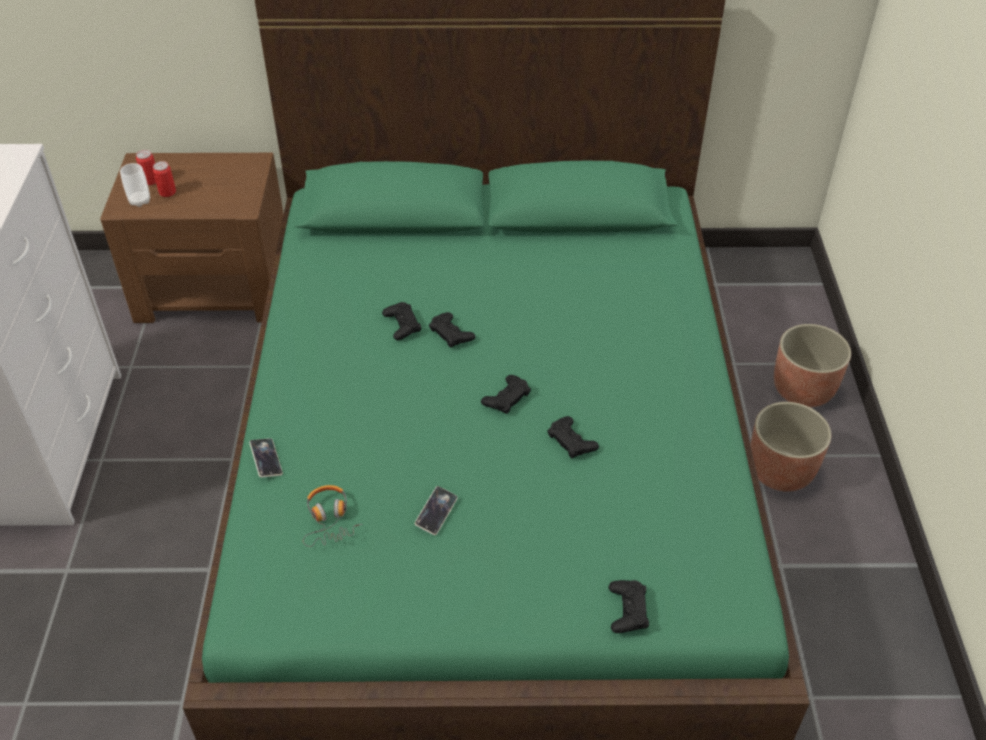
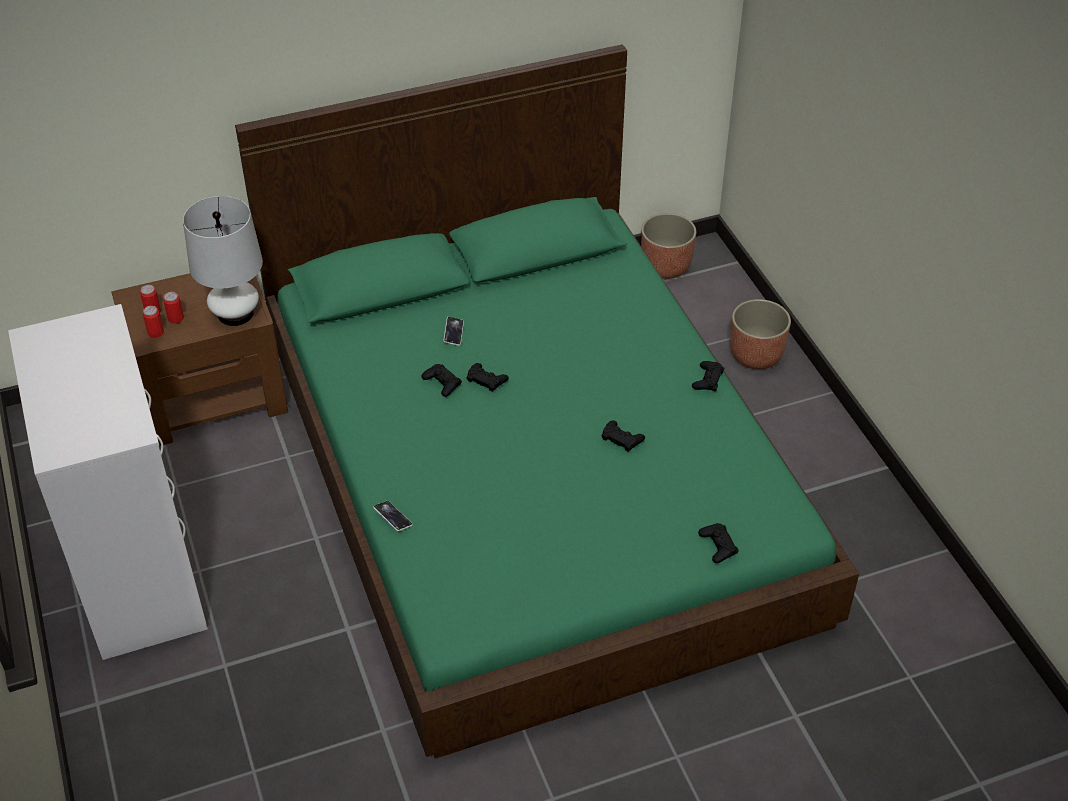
camera: 20 degrees left, 0 degrees up
(140, 201) = (155, 333): cup -> can
(226, 201) = (235, 313): none -> white table lamp
(329, 520) = (470, 547): headphones -> none
(436, 512) = (547, 519): phone -> phone (453, 333)
(506, 398) = (556, 419): black game controller -> black game controller (707, 379)
(781, 471) = (763, 424): planter -> planter (666, 266)

